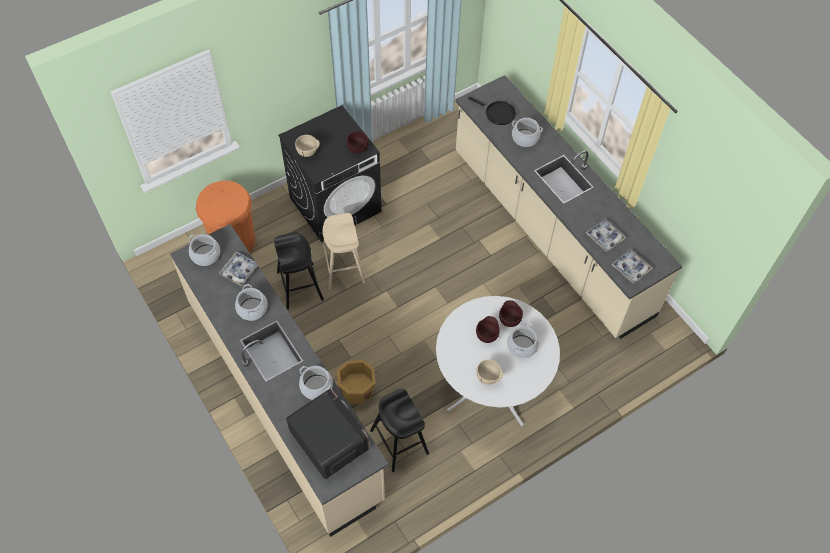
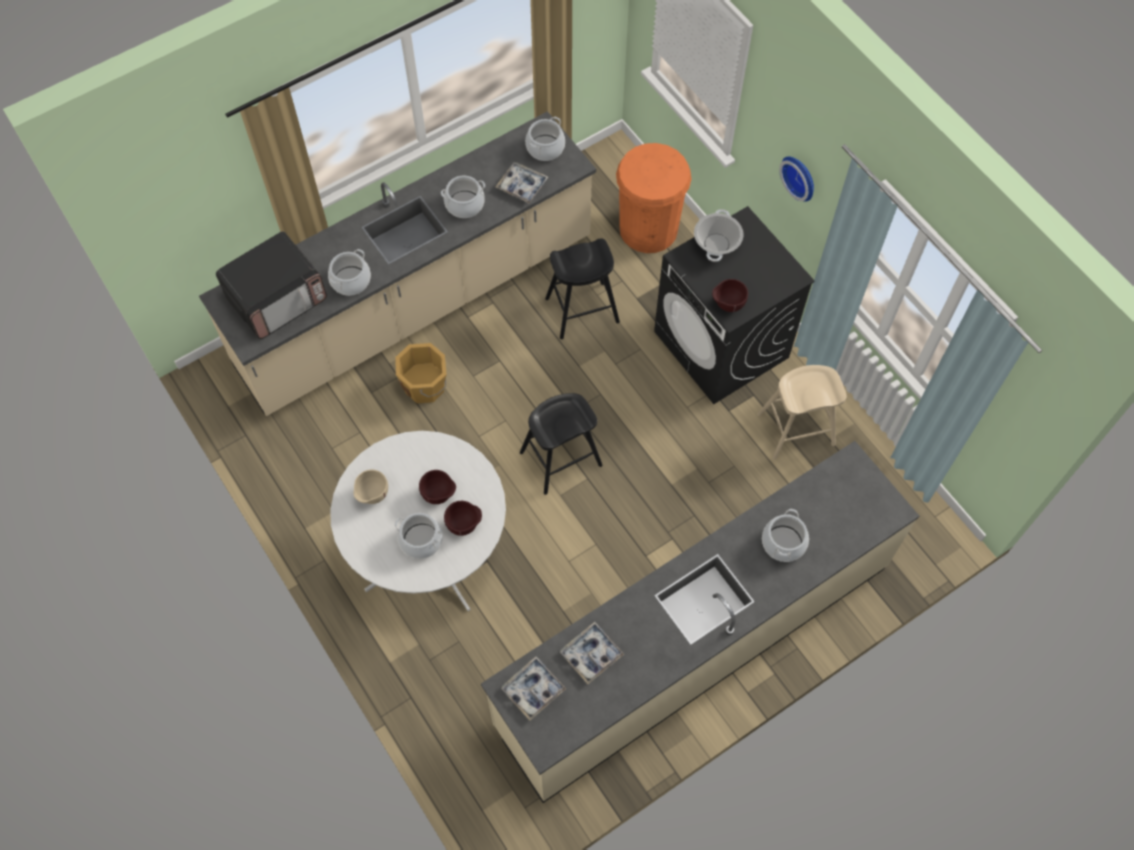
camera: 90 degrees right, 5 degrees up
(287, 80) = (800, 176): none -> wall clock
(308, 153) = (717, 244): beige bowl -> cooking pot
(343, 268) = (613, 360): beige stool -> beige stool (795, 429)
(399, 442) = (350, 437): black stool -> black stool (560, 459)
(498, 113) = (831, 503): black frying pan -> none

